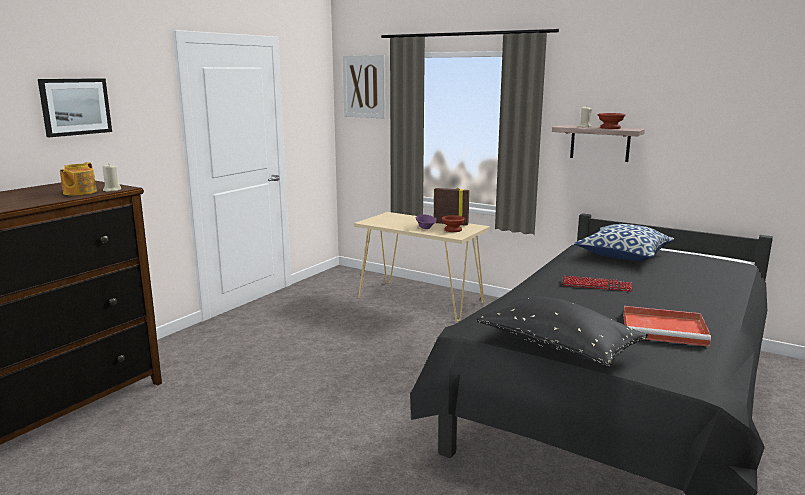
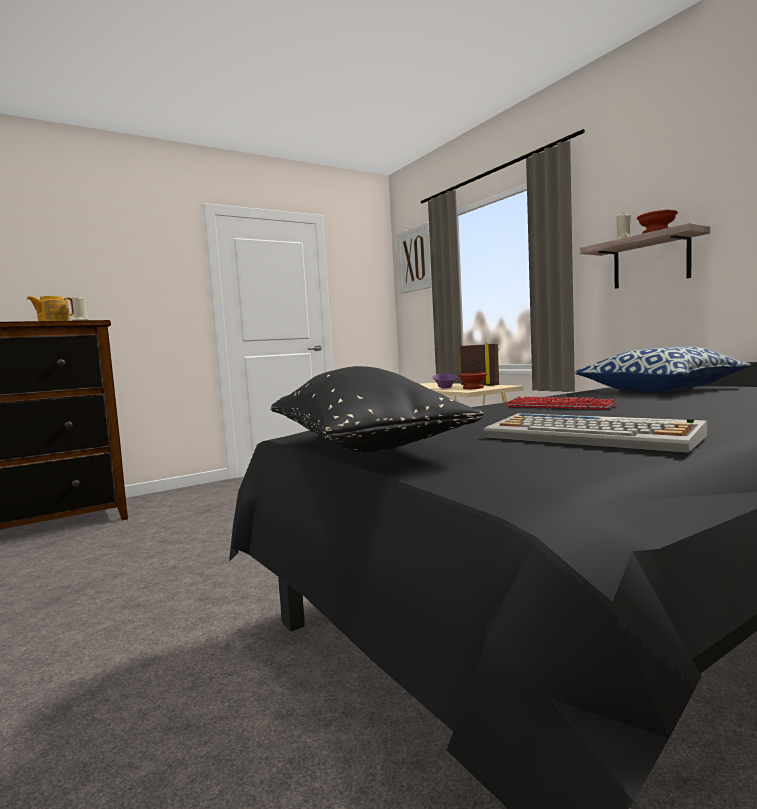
camera: 25 degrees right, 10 degrees down
(75, 106) = (95, 263): picture -> none
(665, 329) = (591, 436): red tray -> keyboard

